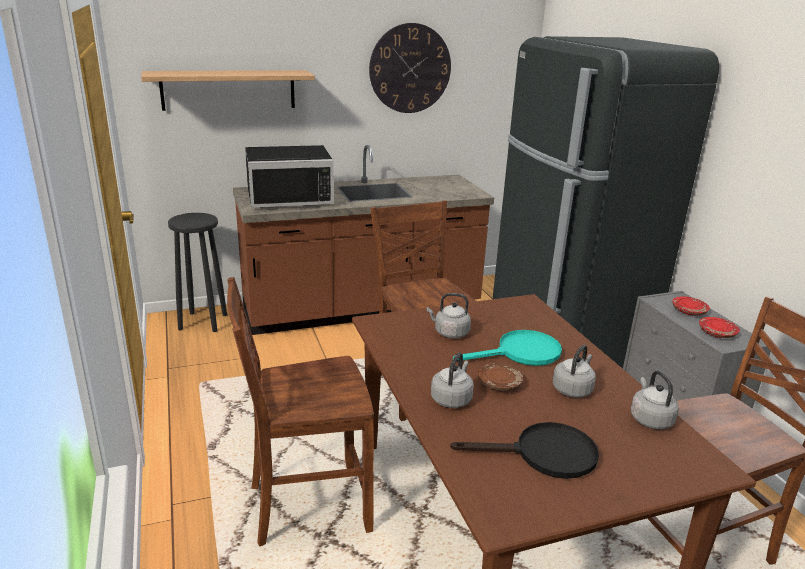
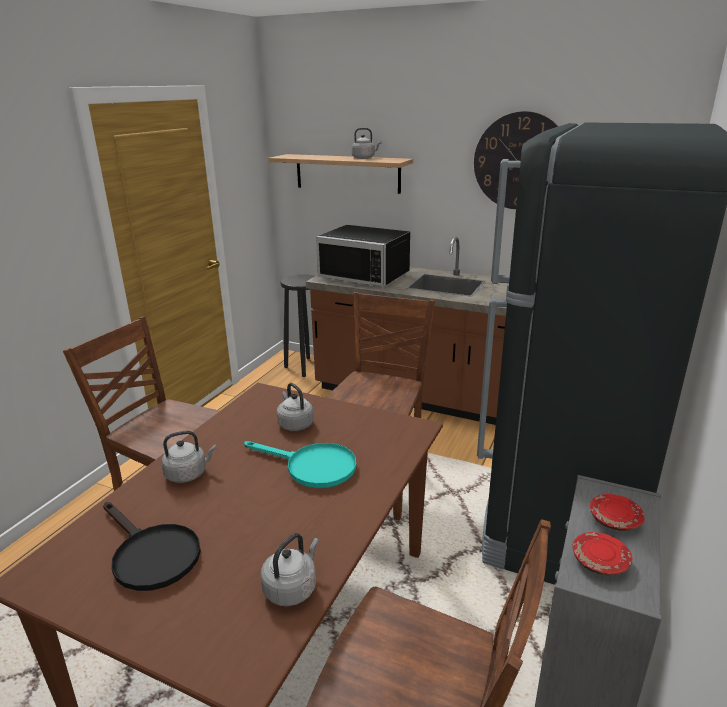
camera: 45 degrees right, 0 degrees up
(499, 384) = (242, 482): brown plate -> none
(573, 389) = (287, 520): grey kettle -> grey kettle (364, 158)

